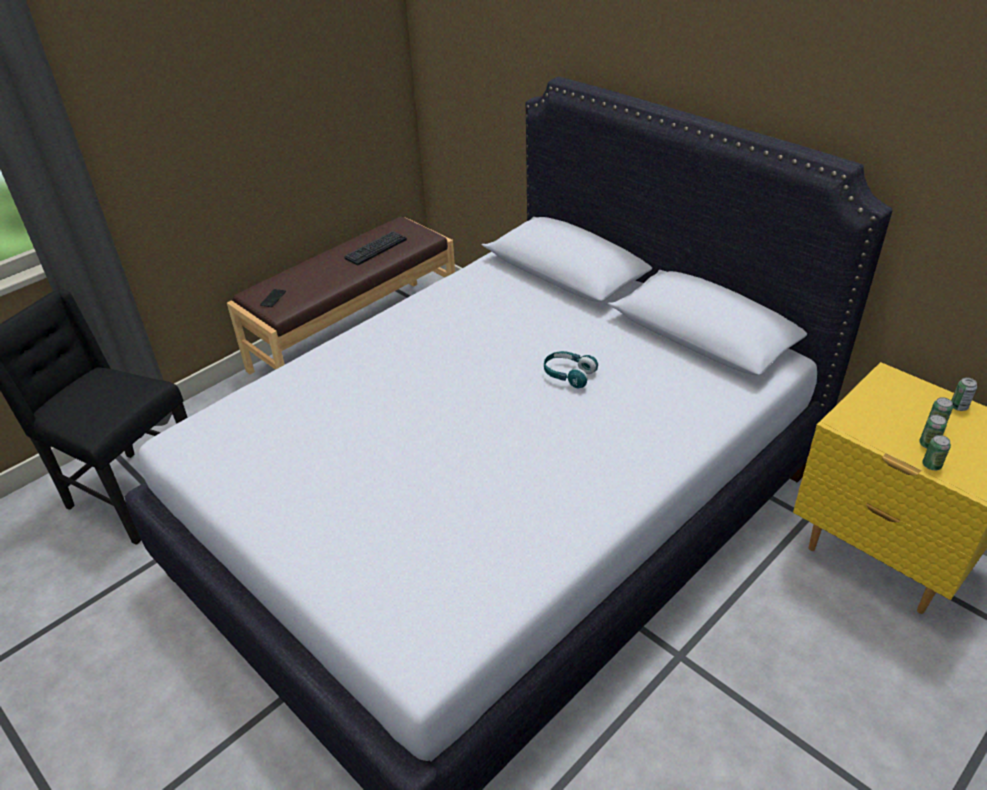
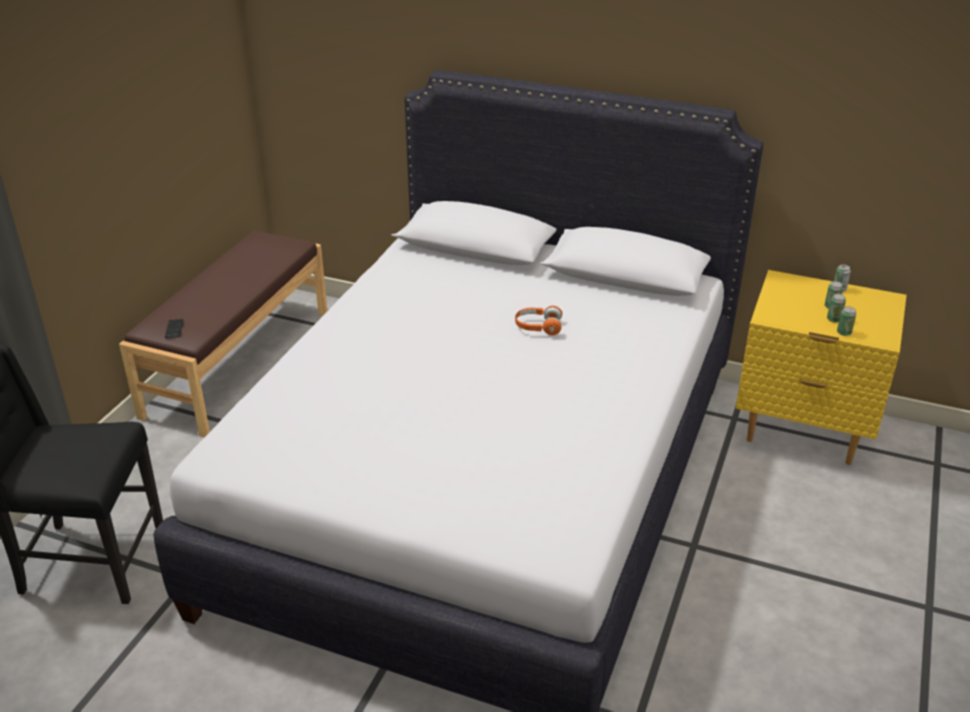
camera: 25 degrees left, 5 degrees down
(376, 249) = (250, 264): keyboard -> none
(568, 375) = (538, 327): turquoise headphones -> orange headphones

